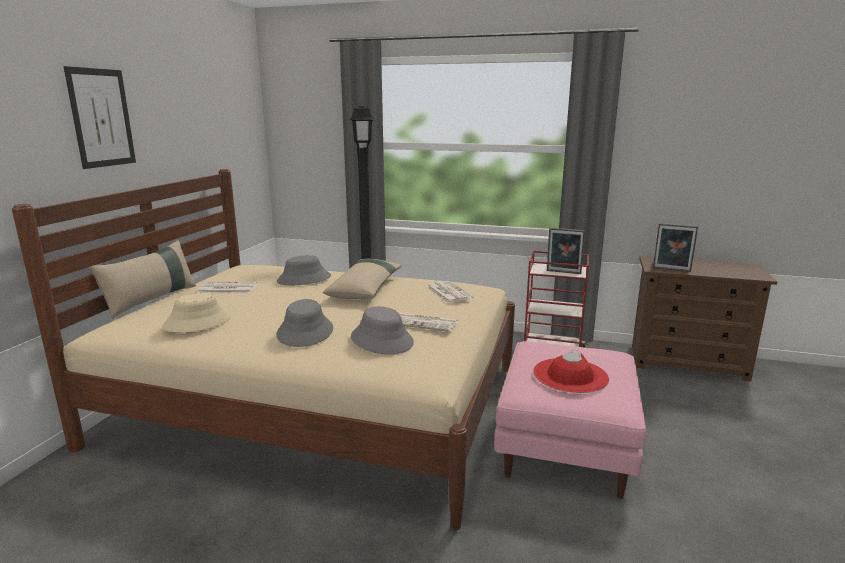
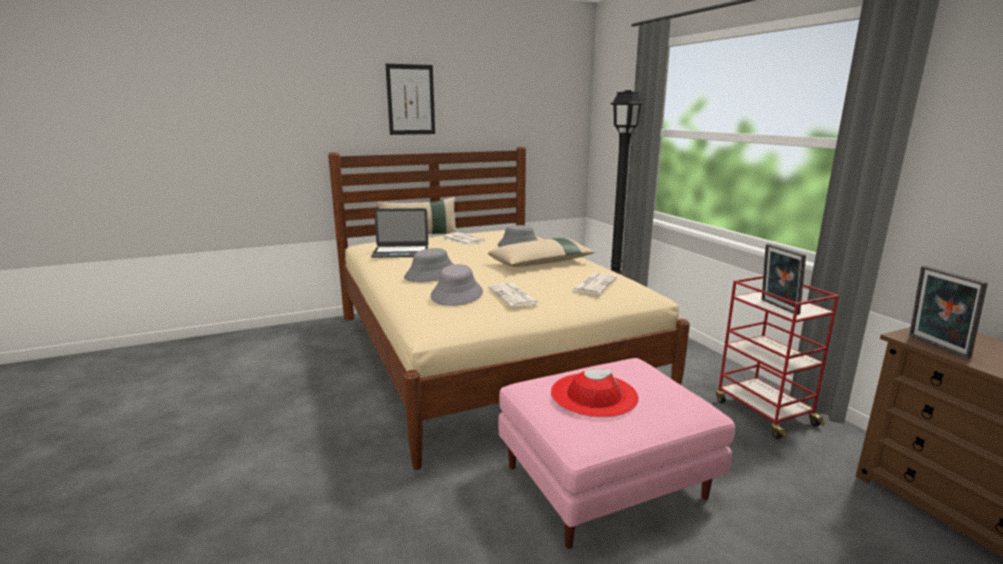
camera: 50 degrees right, 0 degrees up
(197, 323) = (400, 252): beige hat -> laptop

